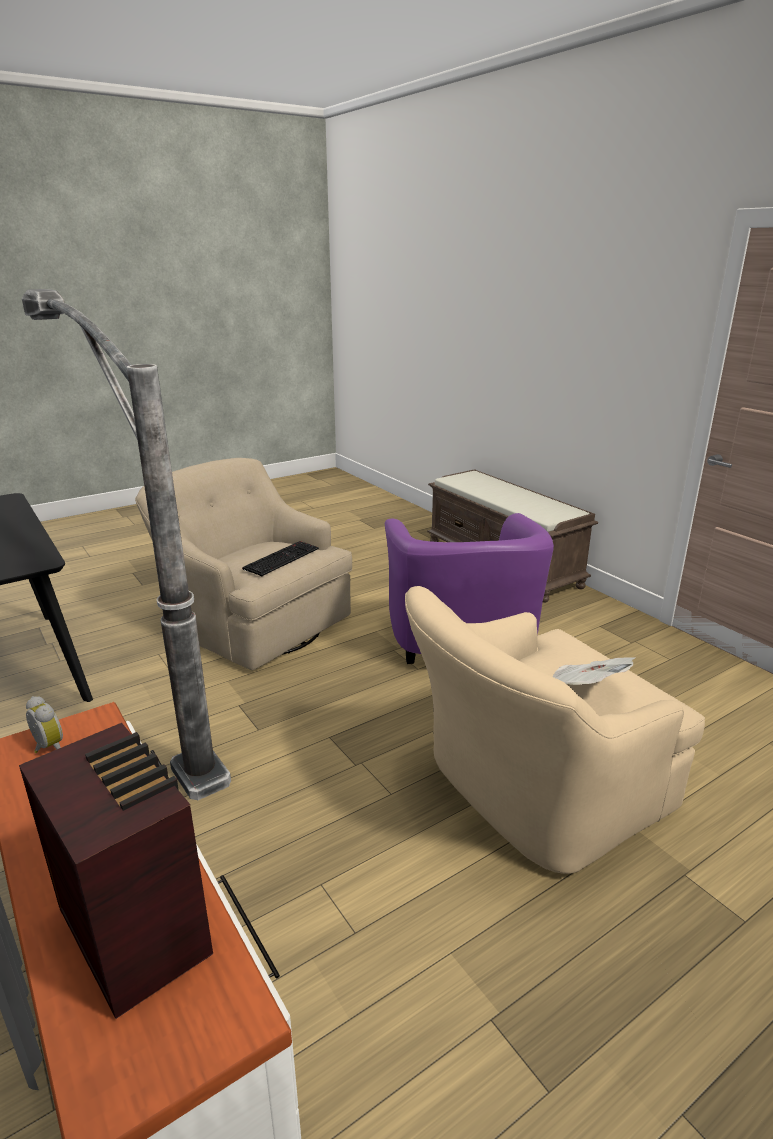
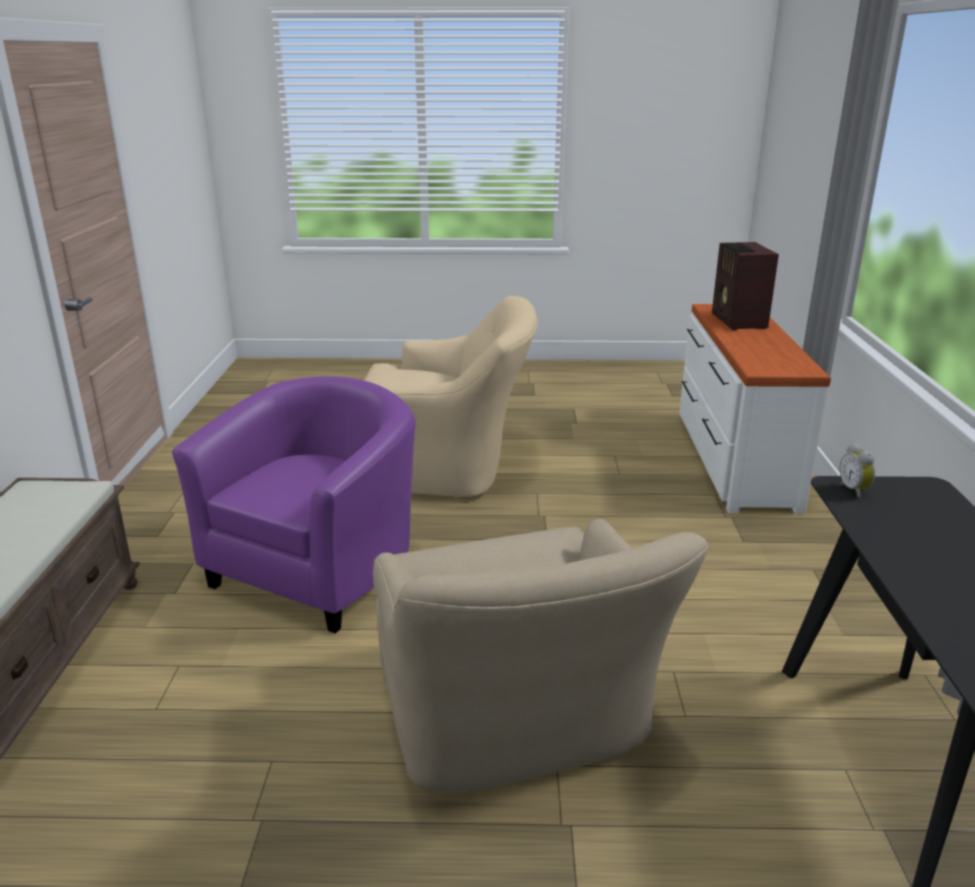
camera: 145 degrees left, 0 degrees up
(47, 747) = (786, 367): alarm clock -> alarm clock (855, 490)
(148, 700) = (711, 642): floor lamp -> none
(281, 558) = (491, 556): keyboard -> none
(584, 690) = (419, 376): newspaper -> none

